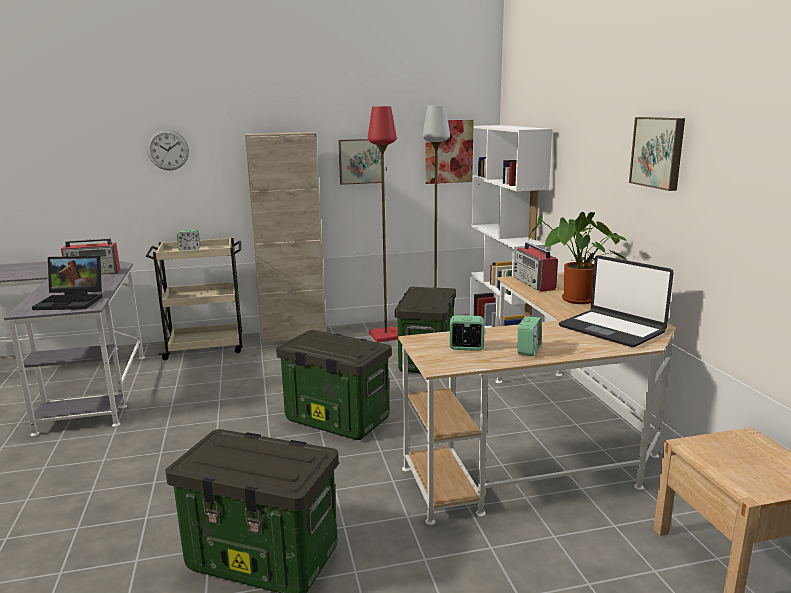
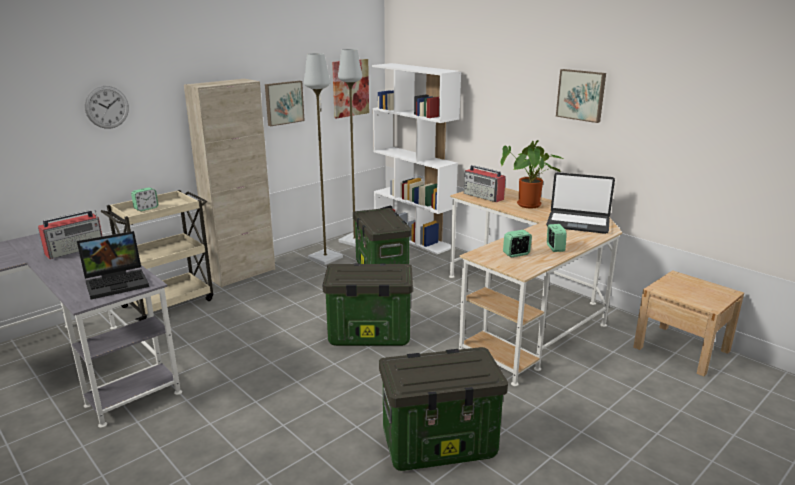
camera: 30 degrees left, 5 degrees up
(386, 335) = (325, 257): red floor lamp -> grey floor lamp

